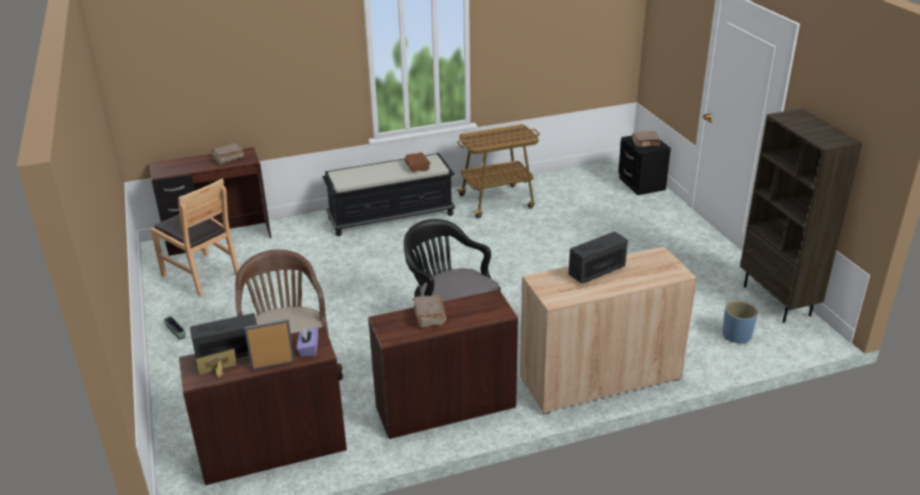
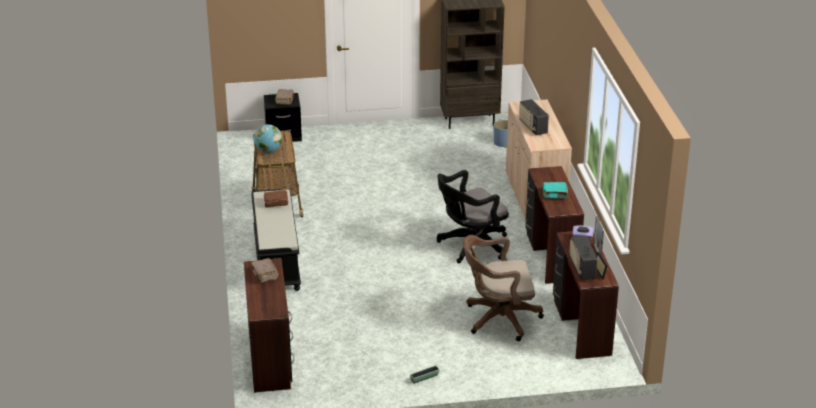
camera: 80 degrees left, 0 degrees up
(201, 275) = (335, 367): brown chair -> none
(429, 317) = (555, 195): brown book -> turquoise book
(490, 135) = (268, 151): none -> globe

